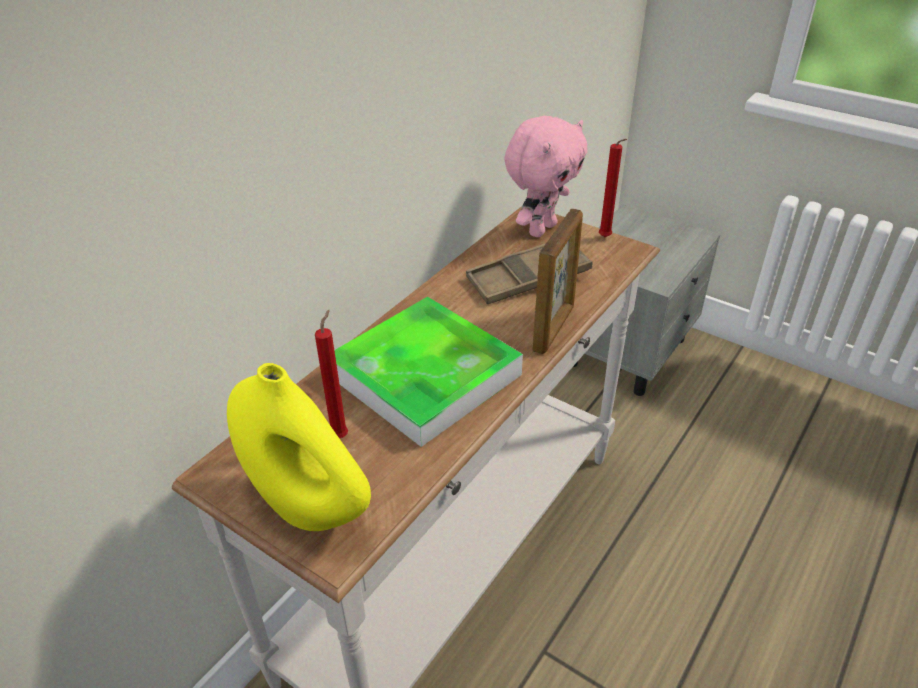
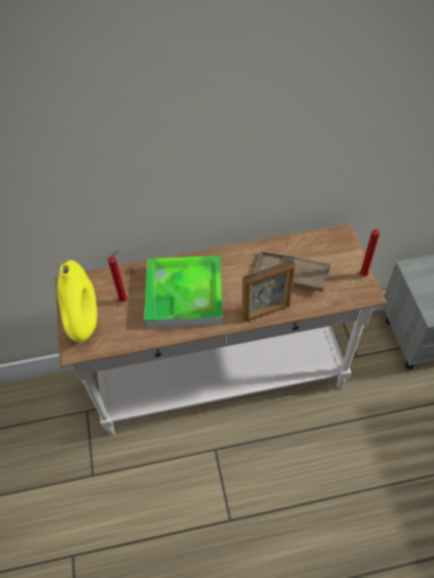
camera: 45 degrees right, 15 degrees up
(541, 229) = (336, 247): pink plush toy -> none

